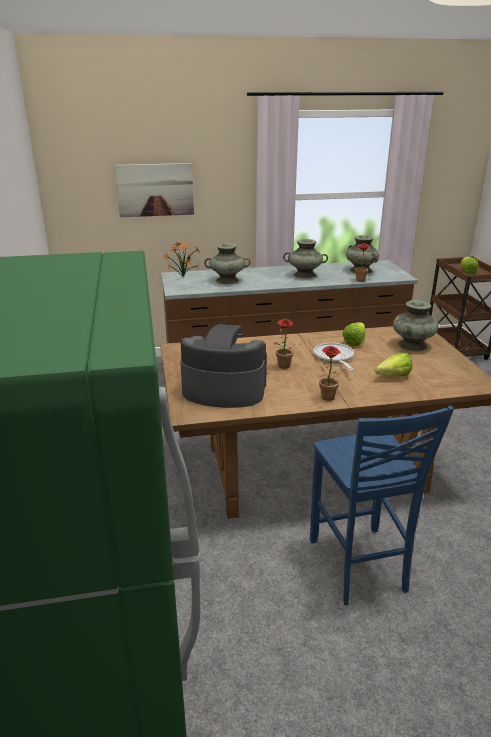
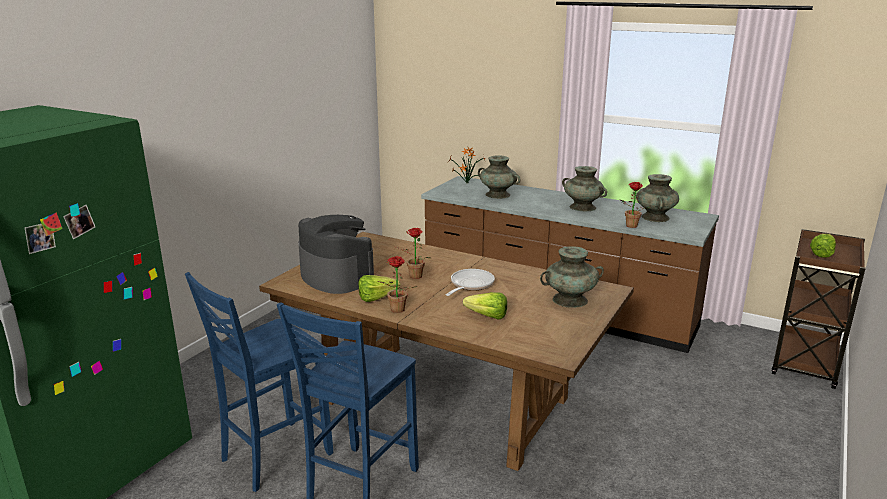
camera: 40 degrees right, 5 degrees down
(155, 190) = (469, 93): picture -> none
(260, 587) = (273, 456): none -> blue chair
(356, 341) = (522, 279): lettuce -> lettuce (380, 298)

